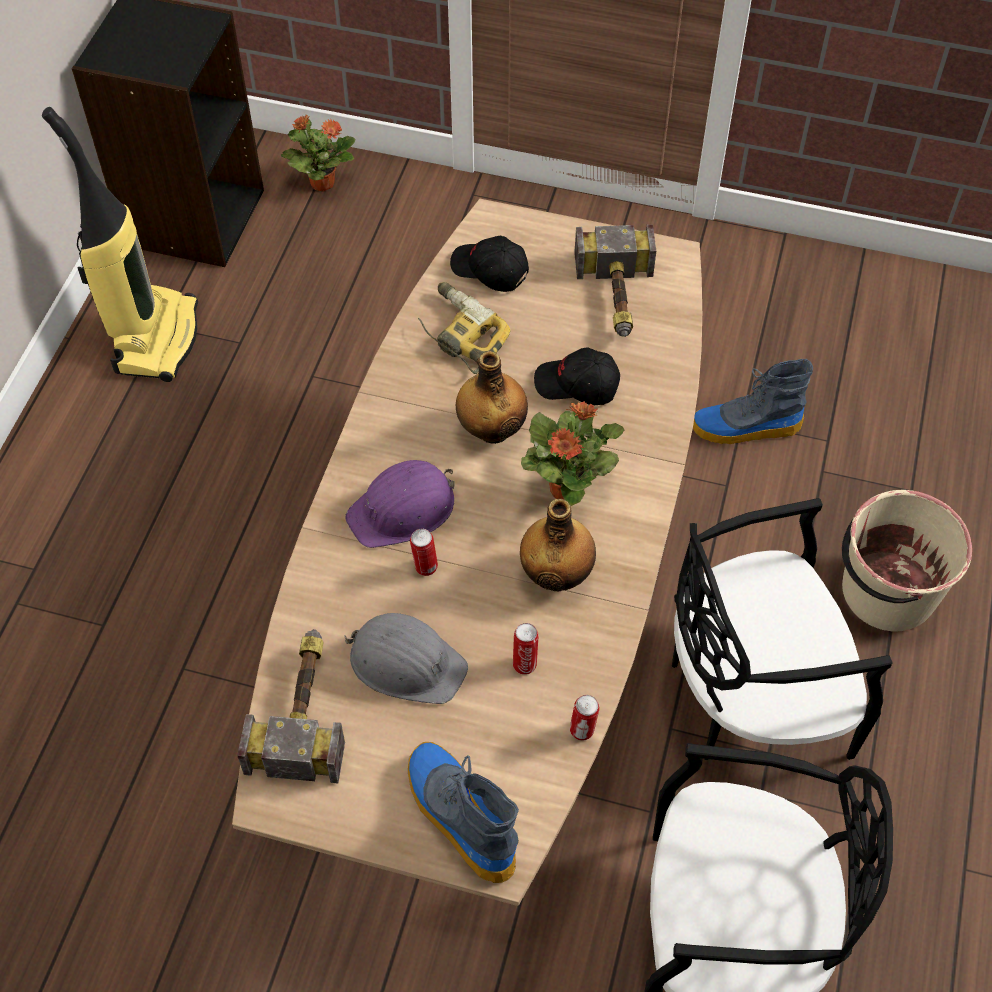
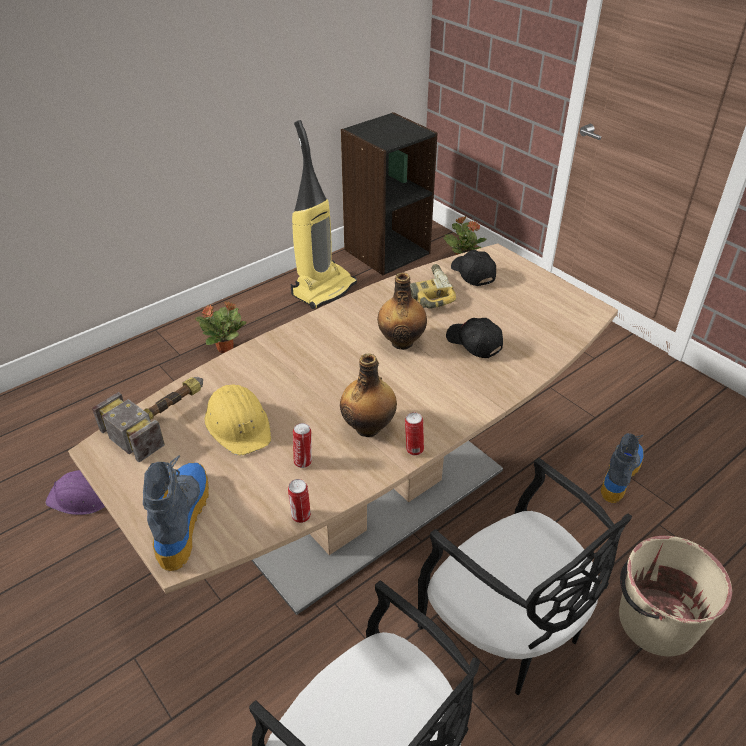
camera: 35 degrees right, 15 degrees down
(403, 509) = (314, 354): purple hard hat -> purple hard hat (82, 497)
(406, 662) = (239, 425): grey hard hat -> yellow hard hat
(425, 568) = (297, 386): can -> can (413, 450)
(567, 487) = (419, 388): potted plant -> potted plant (226, 348)
(617, 299) = (538, 314): hammer -> none
(745, 428) = (620, 474): boot -> boot turned 90 degrees clockwise
(752, 695) = (506, 629): black chair -> black chair turned 150 degrees counterclockwise

